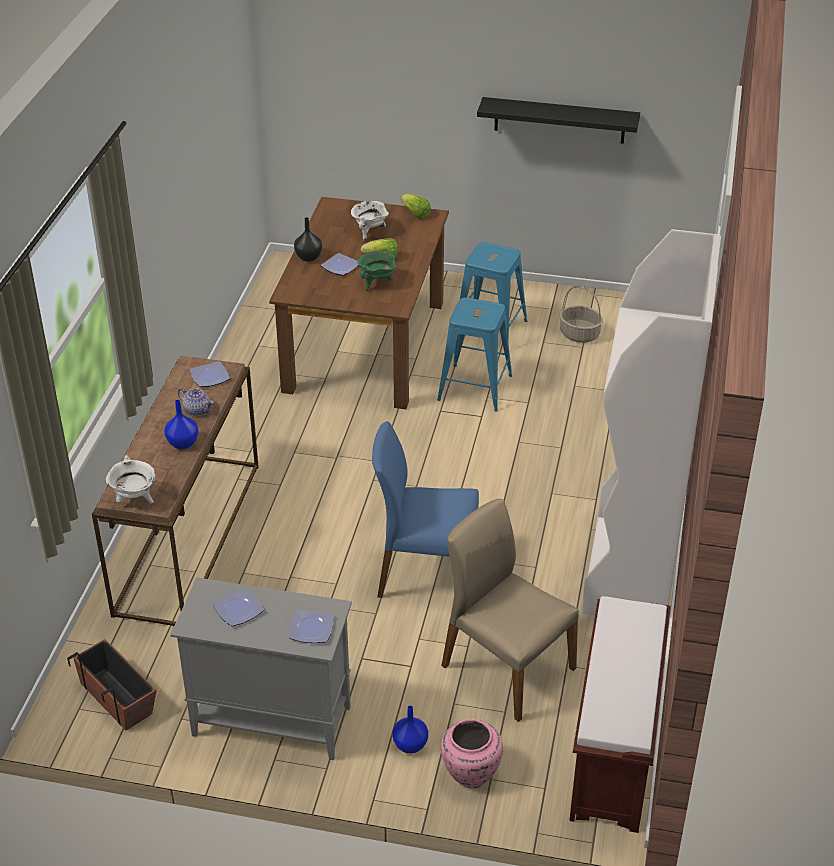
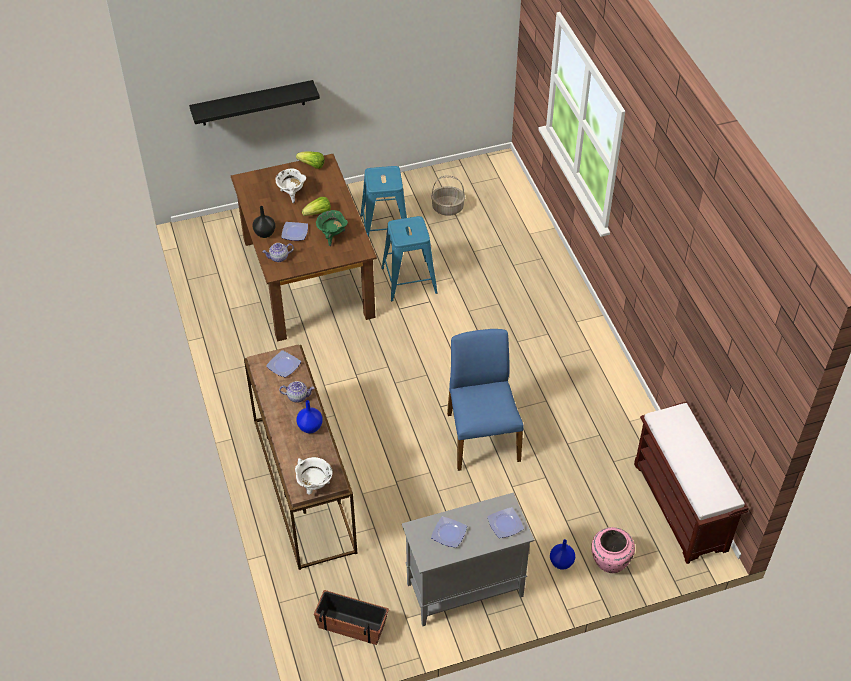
camera: 30 degrees left, 10 degrees up
(302, 283) = (279, 258): none -> teapot
(427, 572) = (481, 436): blue chair -> blue chair turned 105 degrees clockwise
(506, 667) = (579, 480): beige chair -> none
(559, 120) = (394, 58): black shelf -> black shelf (253, 103)
(631, 572) = (605, 377): white bookcase -> none

